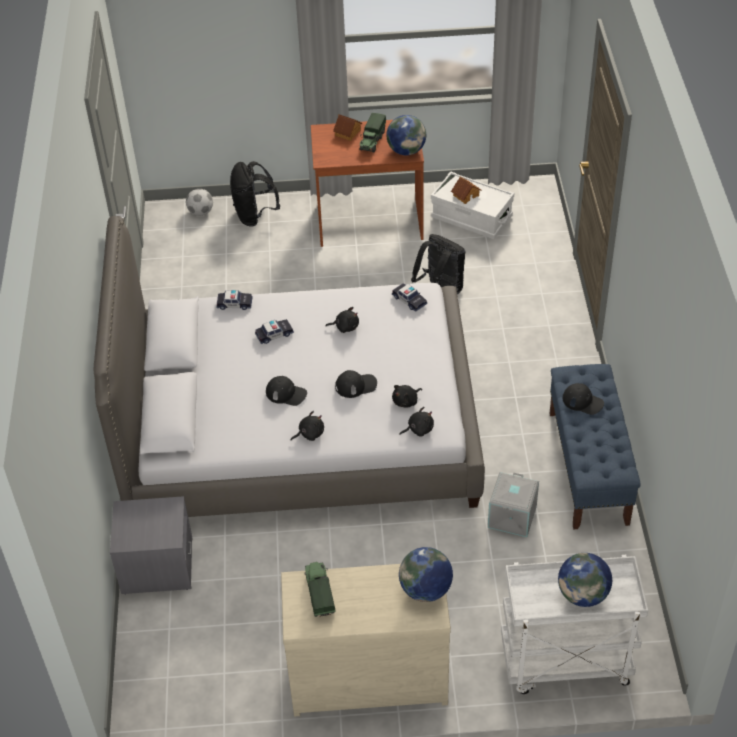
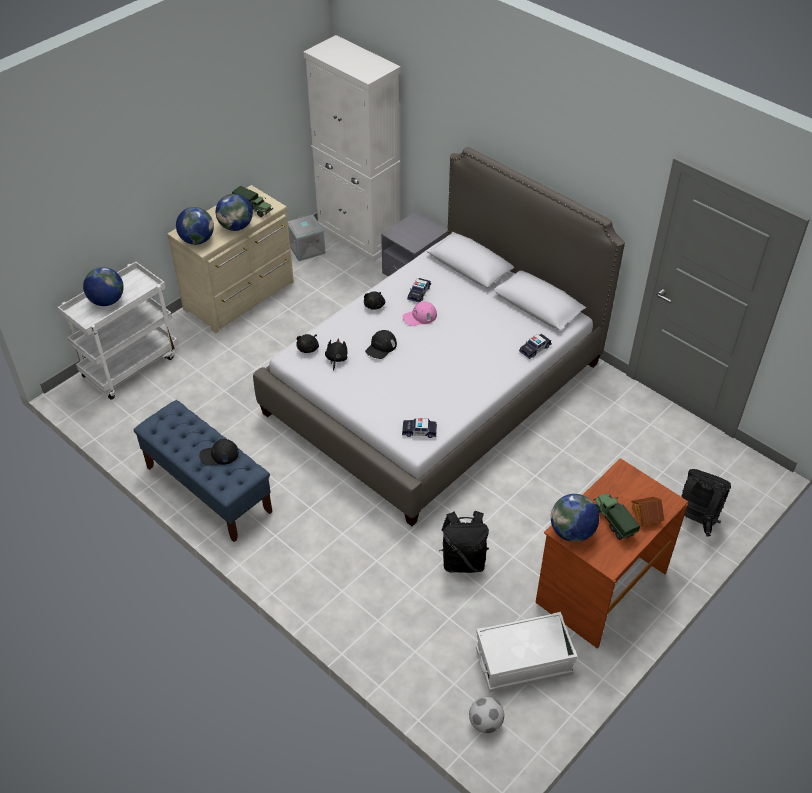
camera: 135 degrees right, 0 degrees up
(148, 668) = (358, 235): none -> white cabinet
(201, 212) = (736, 493): football -> football (485, 723)
(274, 334) = (479, 346): toy car -> toy car (419, 293)
(286, 393) = (419, 317): black cap -> pink cap
(345, 327) = (439, 382): black plush toy -> none
(365, 579) = (236, 226): none -> globe
(465, 195) = (531, 638): toy house -> none
(513, 517) = (233, 423): grey storage box -> grey storage box (306, 249)

